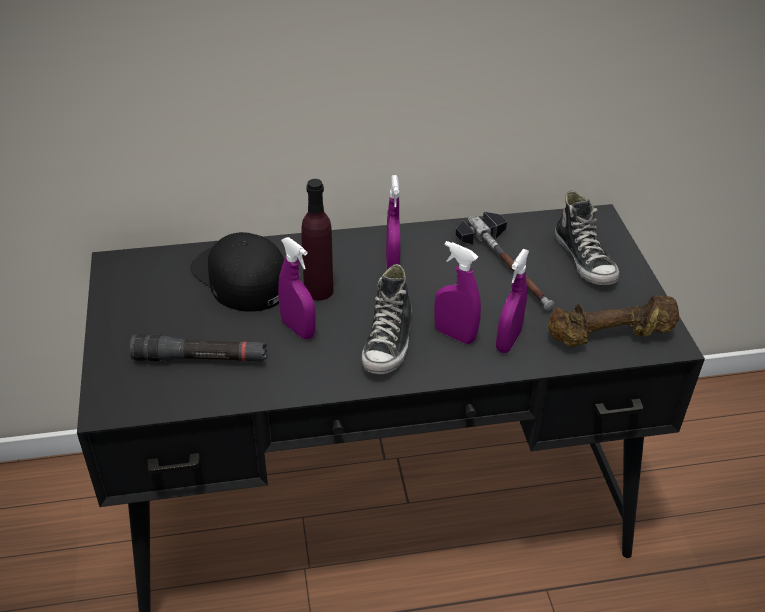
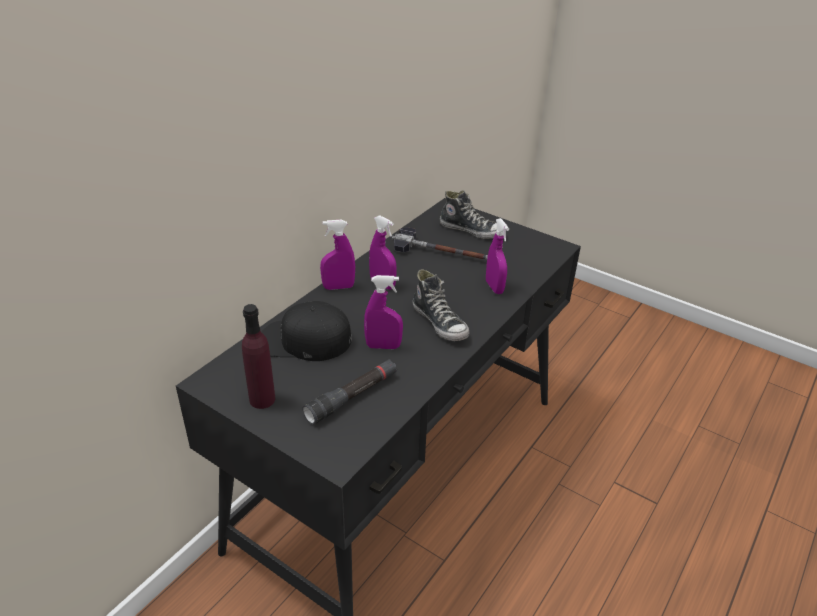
camera: 45 degrees left, 5 degrees down
(318, 290) = (363, 320): purple bottle -> purple bottle (262, 399)
(454, 335) = (466, 299): purple spray bottle -> purple spray bottle (338, 287)
(610, 336) = (533, 258): brown dumbbell -> none

